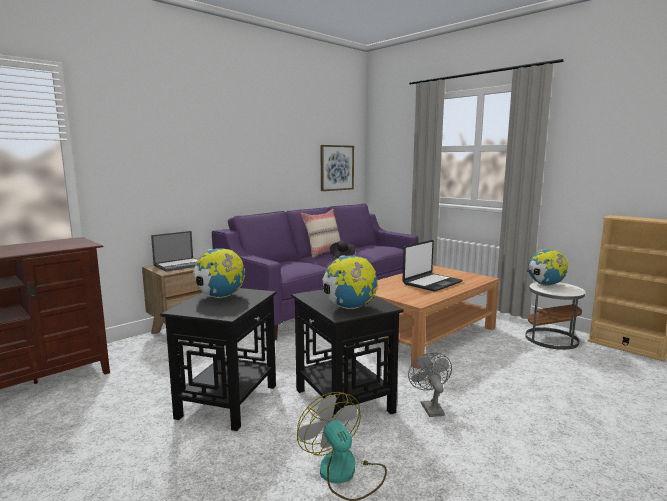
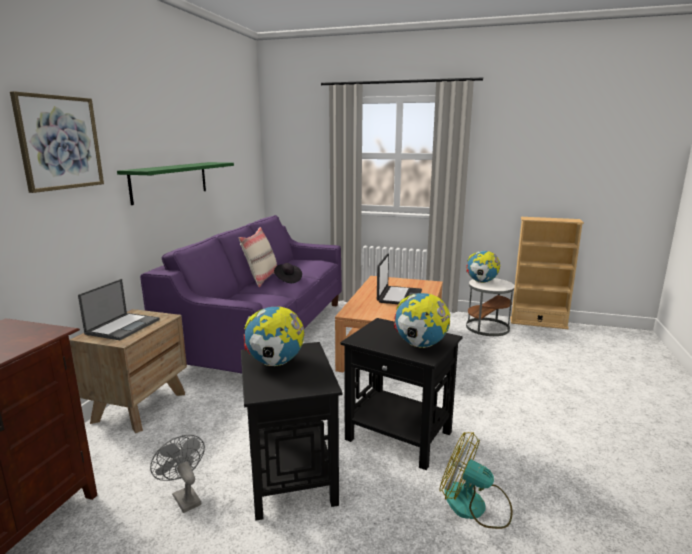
camera: 30 degrees left, 5 degrees up
(252, 163) = (170, 181): none -> green shelf
(336, 168) = (242, 177): picture -> picture (60, 143)
(430, 407) = (469, 417): grey fan -> grey fan (184, 497)

